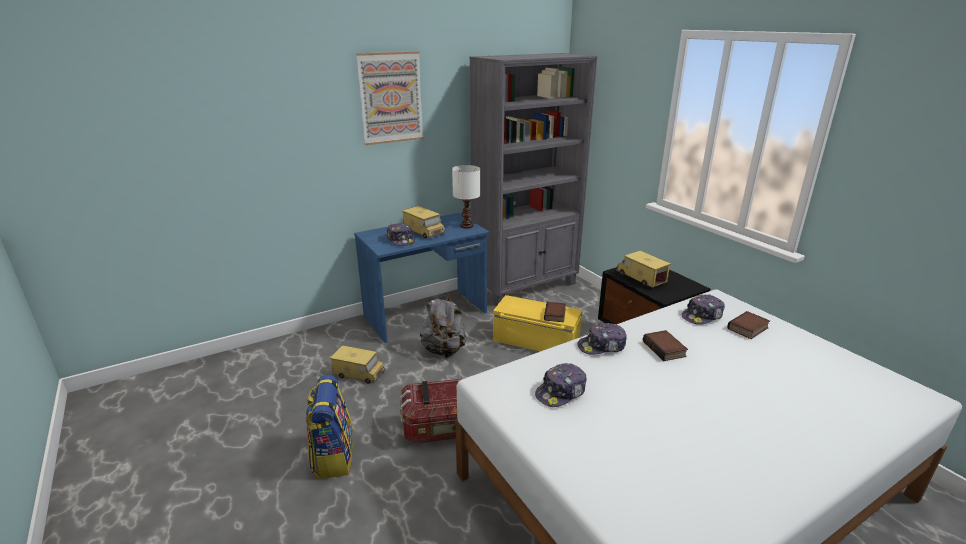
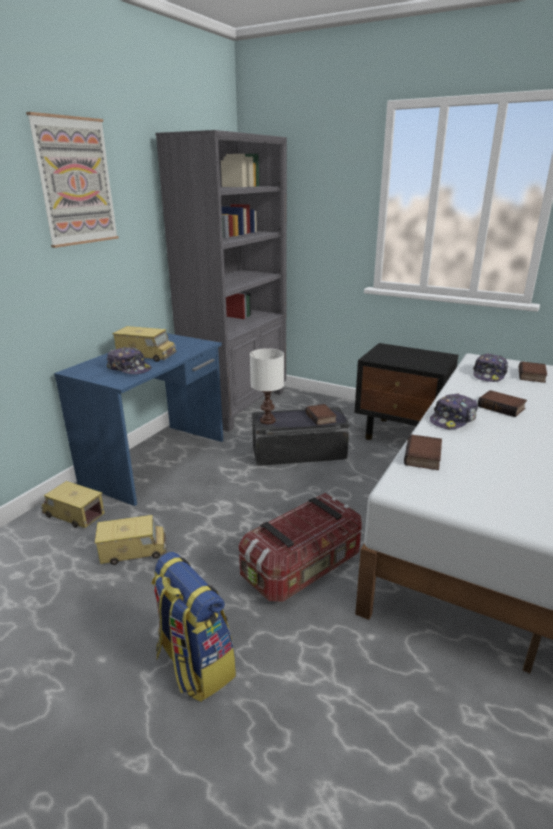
camera: 30 degrees left, 0 degrees up
(444, 350) = (214, 491): grey backpack -> none
(467, 226) = (190, 342): white table lamp -> white table lamp (268, 421)
(533, 368) = (424, 457): none -> book
(536, 340) = (299, 453): yellow storage box -> black storage box
(561, 392) = (479, 470): cap -> none
(641, 278) = (396, 358): toy truck -> toy truck (74, 515)

